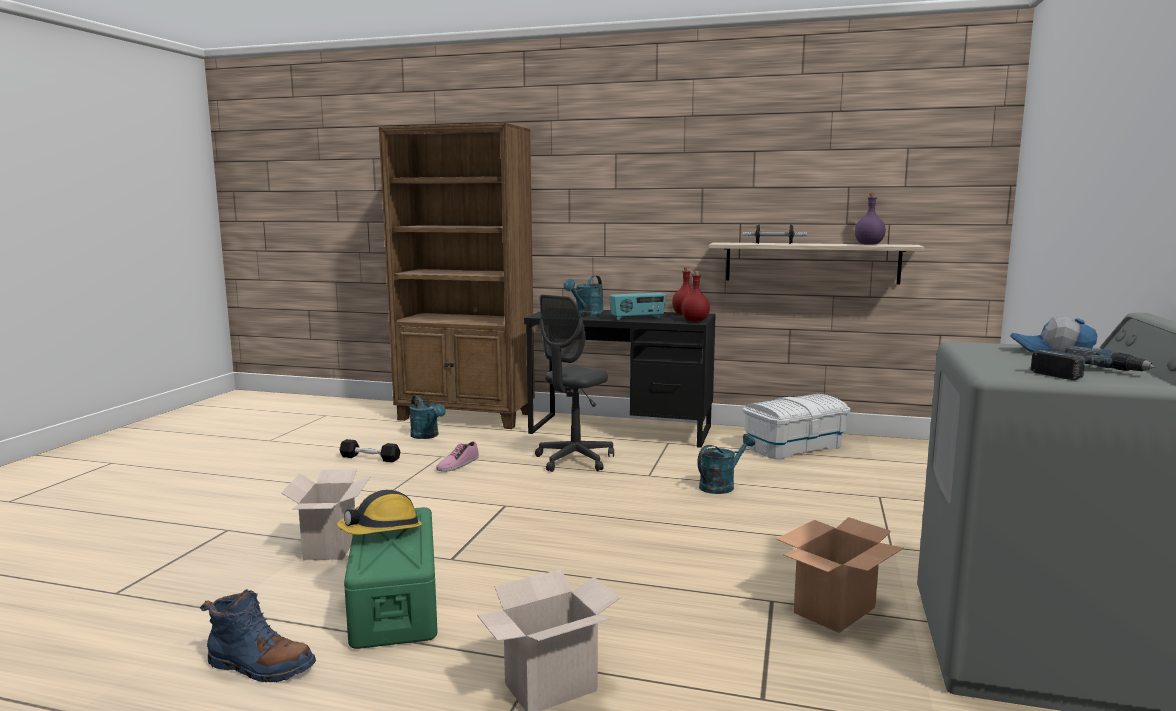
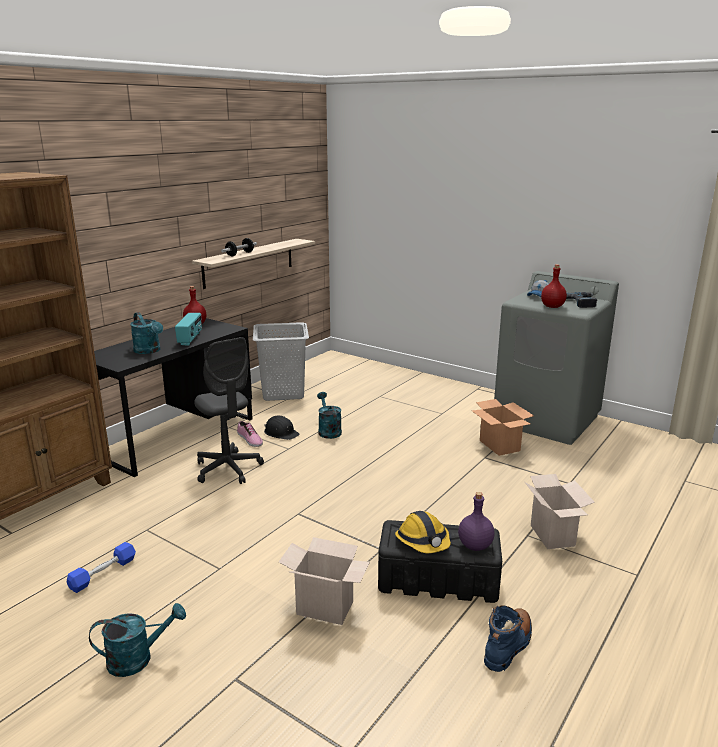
camera: 70 degrees left, 10 degrees up
(370, 458) = (103, 573): black dumbbell -> blue dumbbell
(395, 603) = (439, 580): green storage box -> black storage box
(427, 436) = (71, 531): turquoise watering can -> turquoise watering can (138, 658)
(457, 464) = (180, 523): shoe -> shoe (249, 439)
(684, 465) = (281, 433): none -> black hard hat
(695, 321) = (229, 327): red bottle -> red bottle (552, 306)
(794, 446) = (283, 393): white storage box -> grey laundry basket
(868, 244) = (282, 243): purple bottle -> purple bottle (474, 546)

